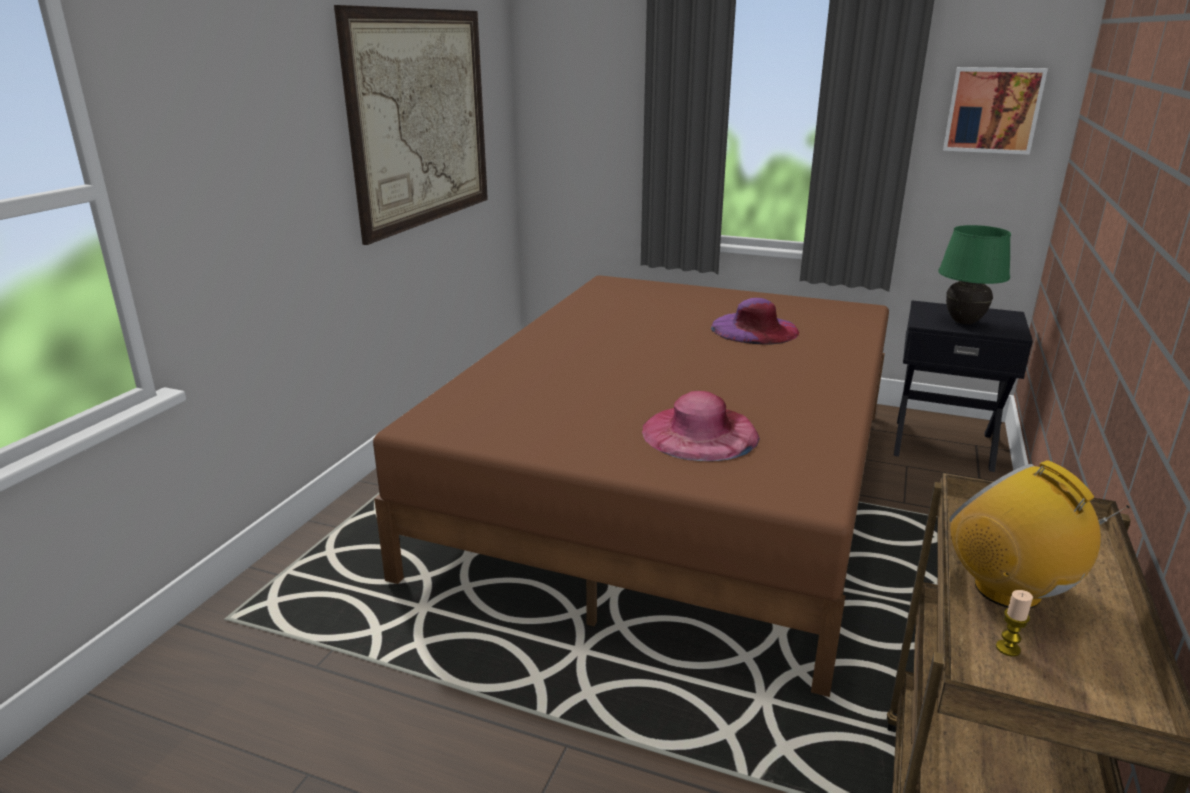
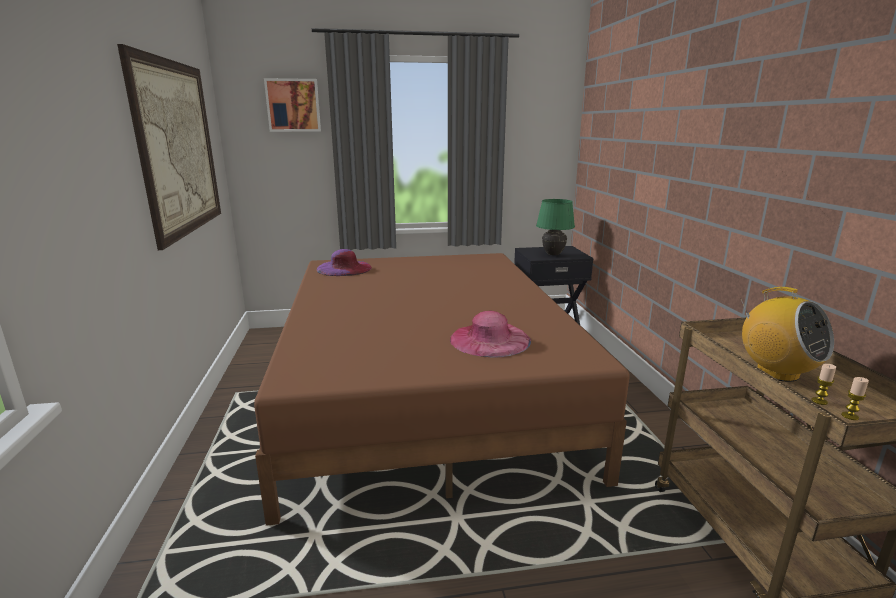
camera: 30 degrees left, 5 degrees down
(754, 329) = (448, 276): purple hat -> purple hat (344, 268)
(992, 110) = (539, 136): picture -> picture (293, 105)
(1008, 590) = (776, 372): radio -> radio turned 150 degrees counterclockwise
(1022, 683) = (849, 416): none -> candle

